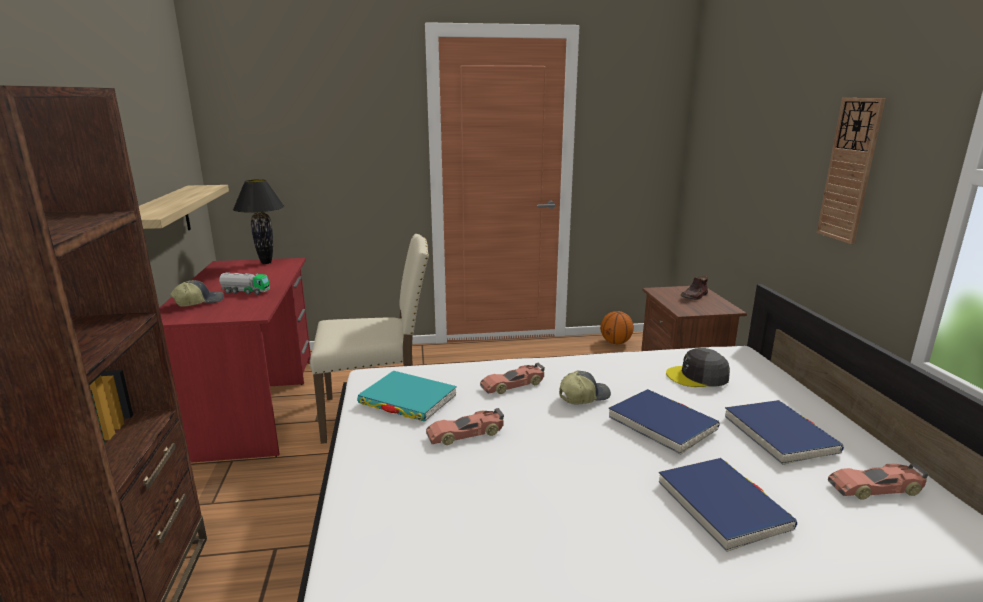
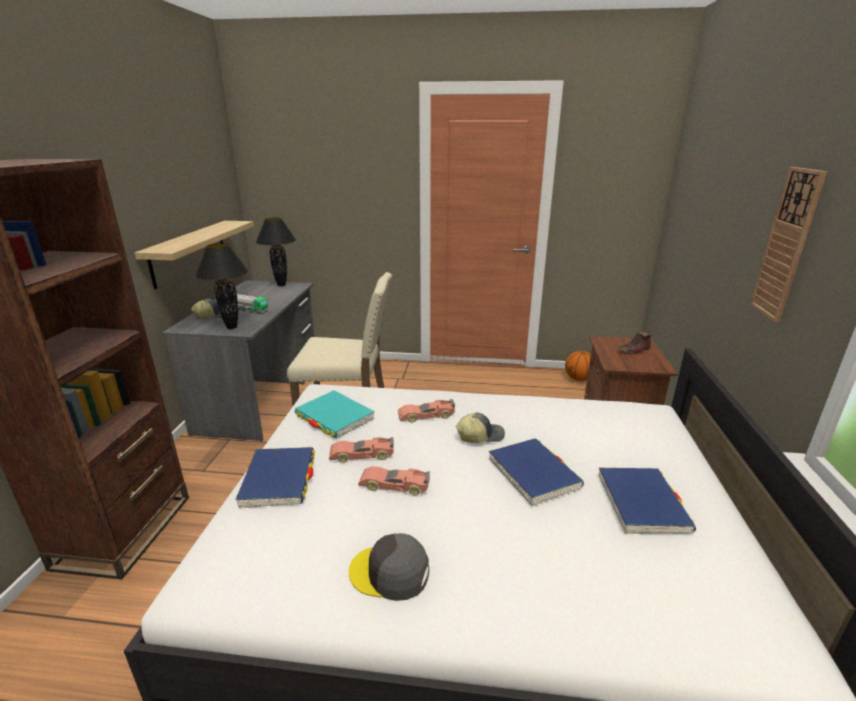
camera: 15 degrees right, 5 degrees up
(233, 312) = (231, 327): none -> black table lamp
(253, 405) = (261, 396): red desk -> grey desk
(698, 376) = (596, 431): grey cap -> grey cap (390, 573)
(722, 506) = (542, 563): blue book -> blue book (279, 479)
(876, 488) = (708, 576): toy car -> toy car (395, 485)

